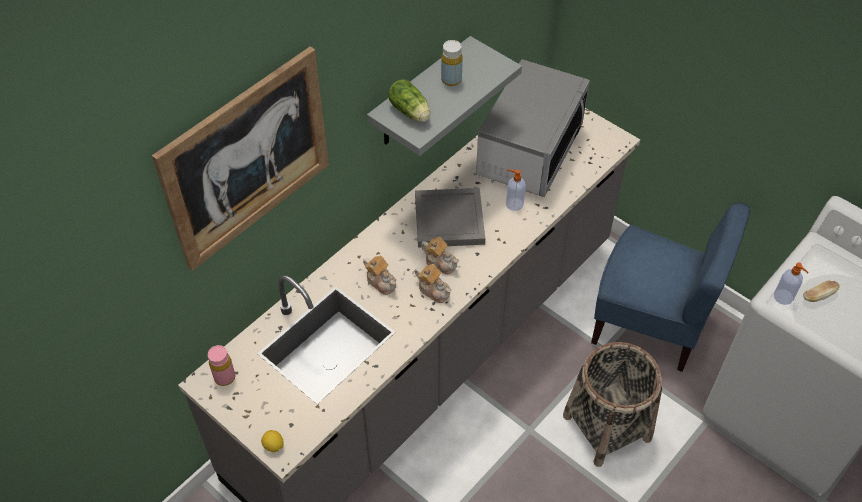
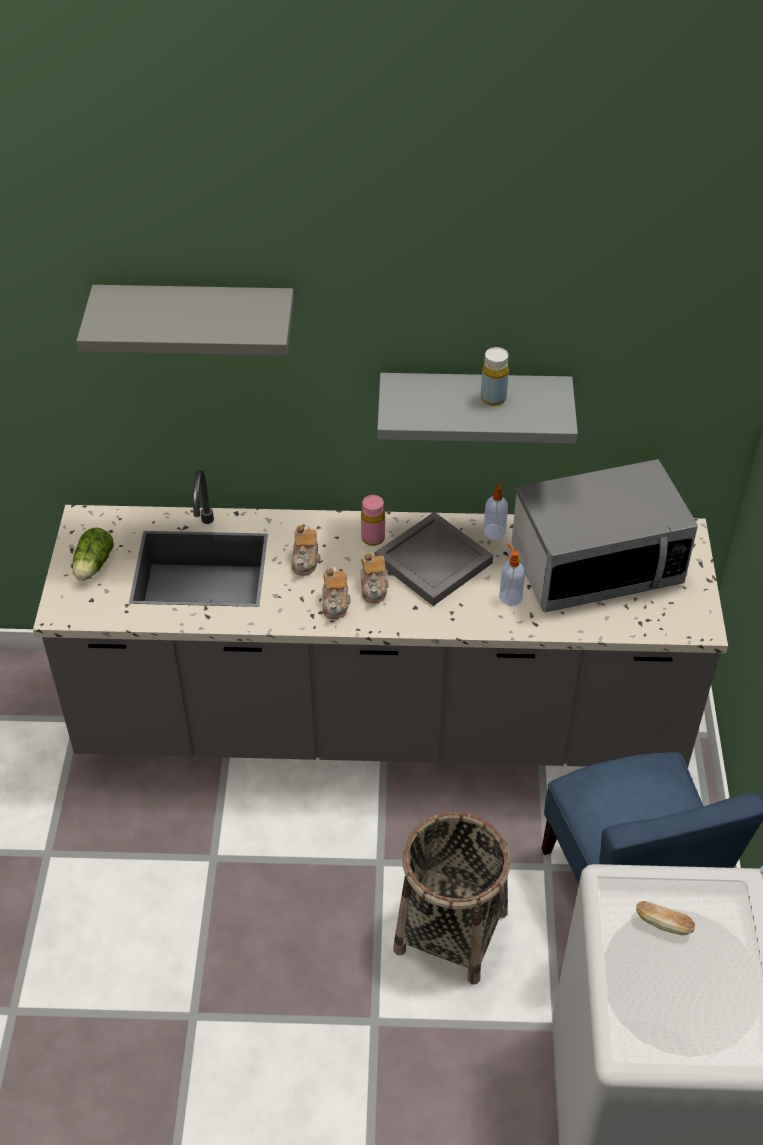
camera: 50 degrees right, 5 degrees down
(225, 377) = (99, 527): pink bottle -> pink bottle (373, 538)
(247, 159) = (196, 317): picture -> grey shelf
(273, 445) = (60, 602): lemon -> none
(411, 112) = (416, 397): lettuce -> lettuce (92, 566)
(784, 297) = (623, 890): soap dispenser -> soap dispenser (494, 532)

